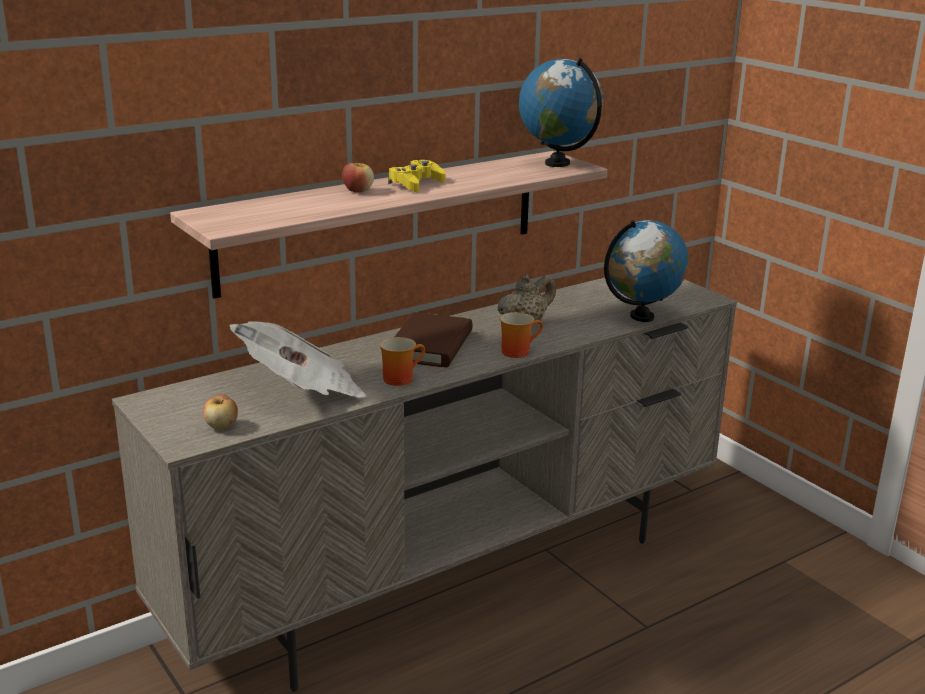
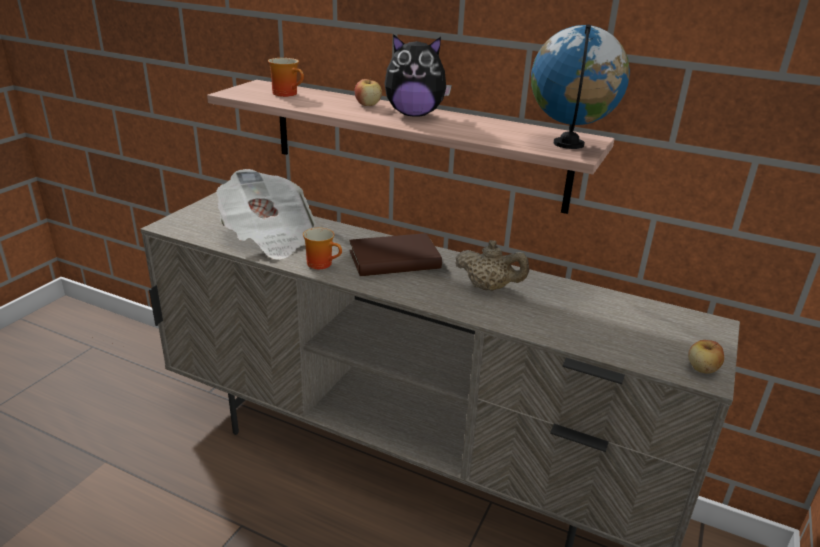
camera: 60 degrees right, 5 degrees up
(221, 426) = (198, 228): apple -> apple (702, 369)
(416, 183) = (414, 114): yellow game controller -> plush toy
(517, 351) = (426, 298): mug -> mug (288, 94)
(642, 317) = (588, 344): globe -> none

